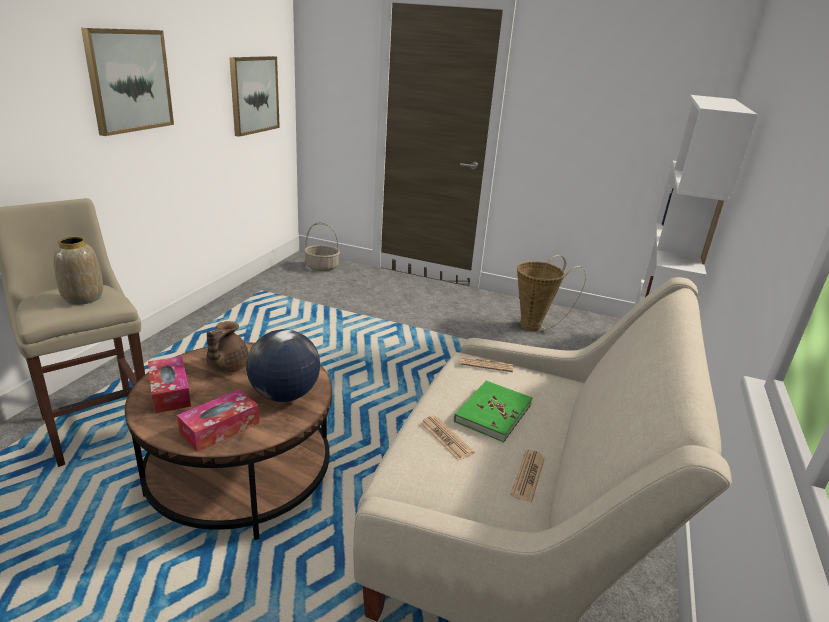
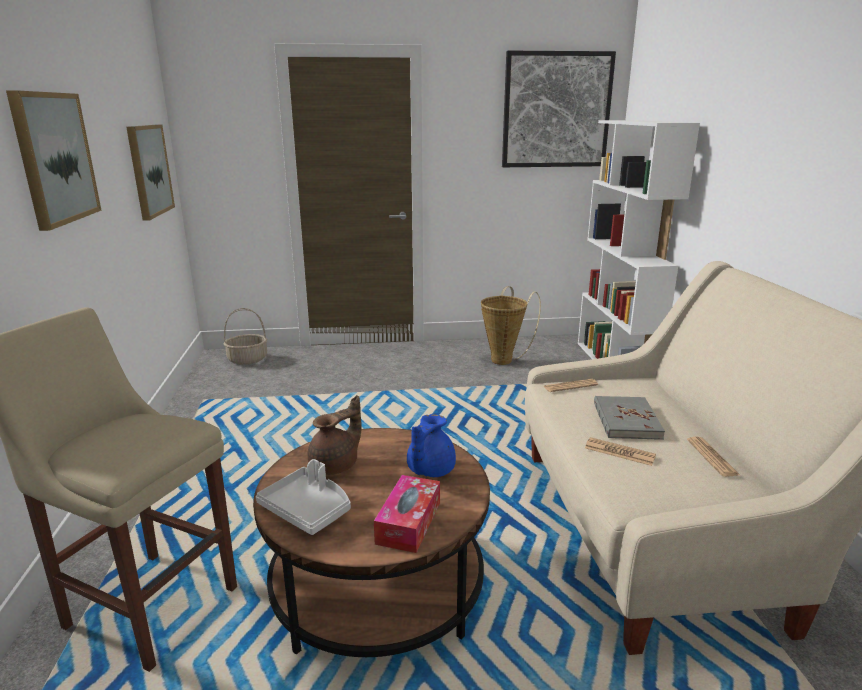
camera: 25 degrees left, 5 degrees down
(83, 298) = (143, 432): vase -> none
(170, 392) = (308, 509): tissue box -> grey tray
(226, 367) = (336, 465): brown teapot -> brown teapot turned 120 degrees counterclockwise
(284, 395) = (429, 470): globe -> blue teapot
(493, 413) = (626, 420): green book -> grey book
(652, 78) = (556, 110): none -> picture

